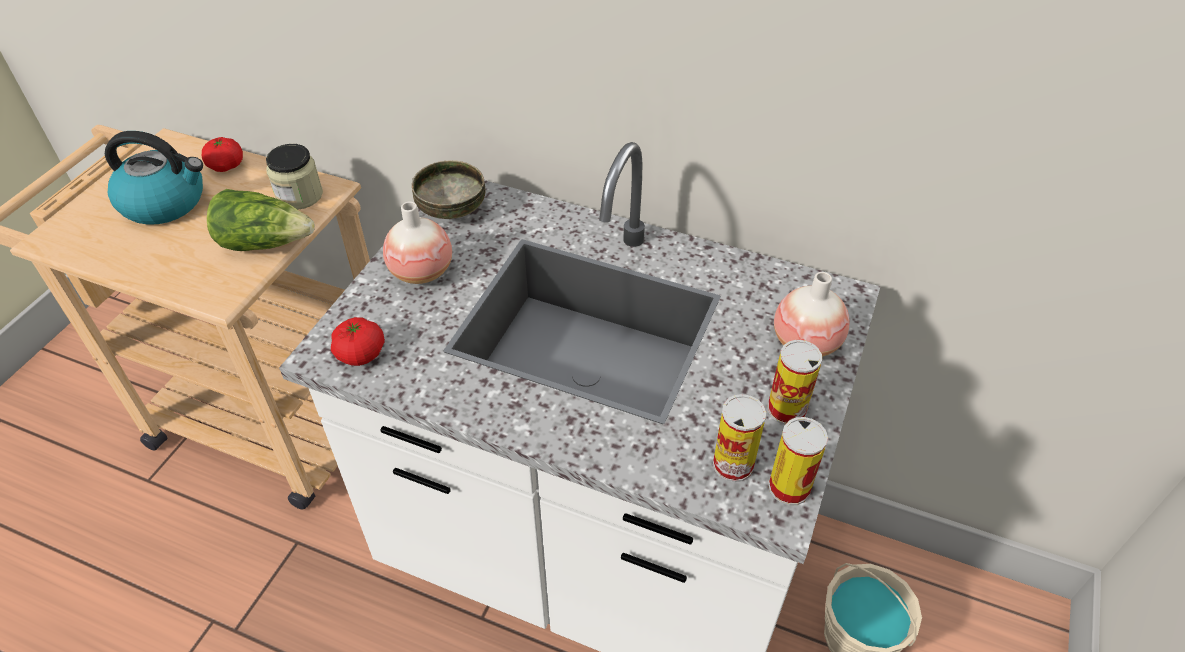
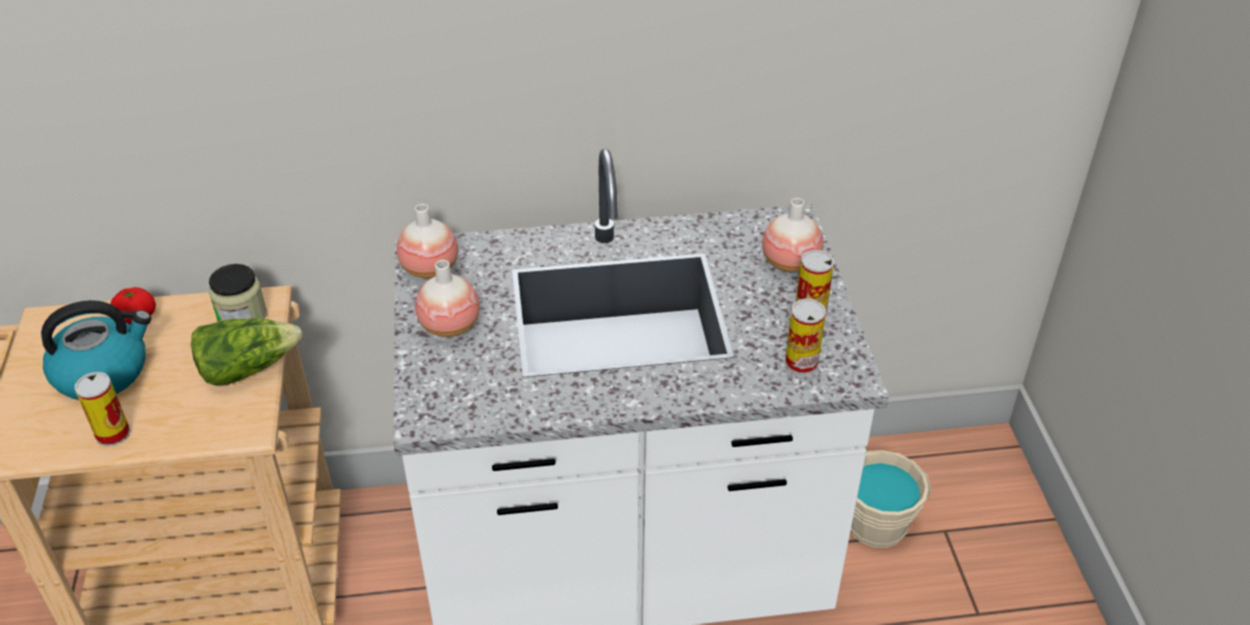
camera: 30 degrees left, 5 degrees down
(360, 354) = (455, 406): tomato -> none
(450, 210) = (430, 269): bowl -> vase
(789, 487) = (848, 361): can -> can (113, 434)

